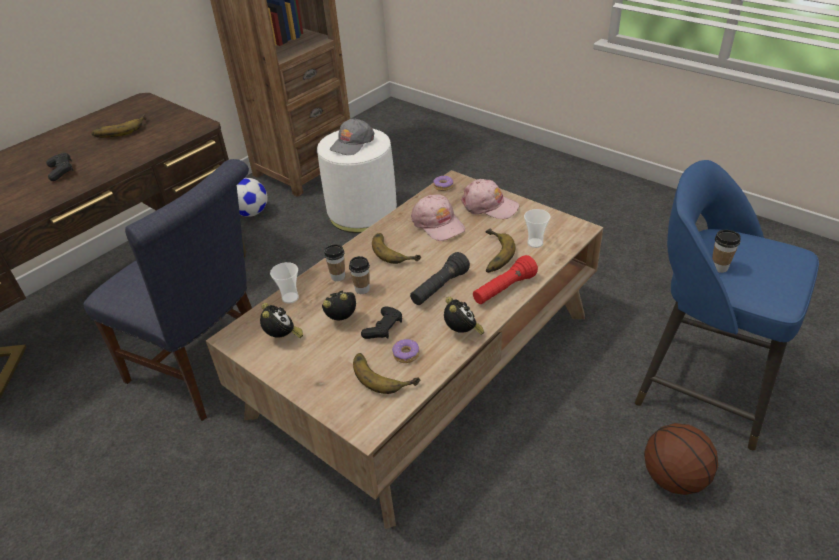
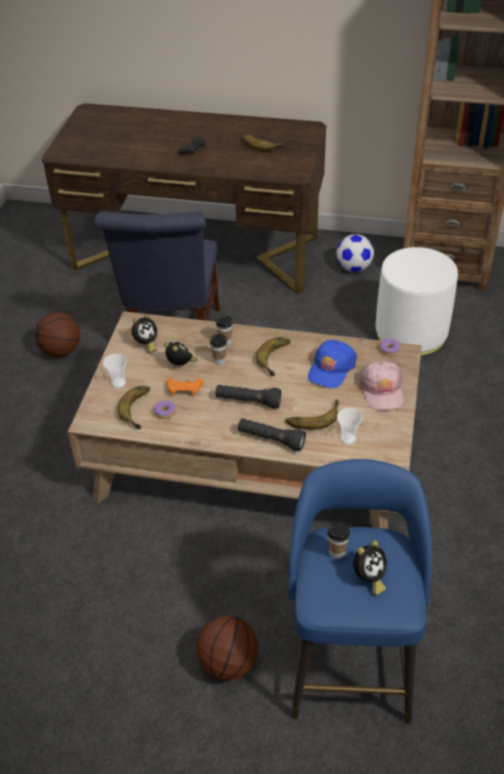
camera: 60 degrees right, 5 degrees up
(113, 480) = (61, 350): none -> basketball
(290, 298) = (186, 329): cup -> cup (118, 383)
(352, 143) = (417, 267): grey cap -> none
(383, 328) = (184, 390): black game controller -> orange game controller
(438, 224) = (331, 368): pink cap -> blue cap
(462, 332) = (205, 434): alarm clock -> alarm clock (369, 578)
(504, 290) = (271, 440): red flashlight -> black flashlight

